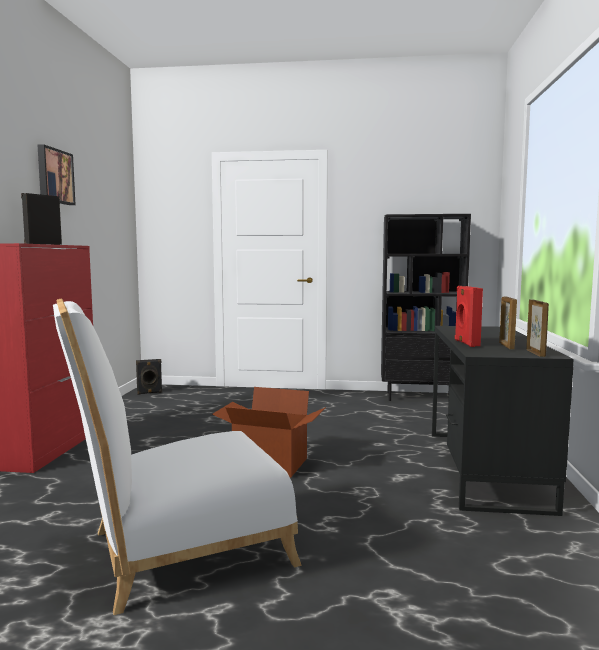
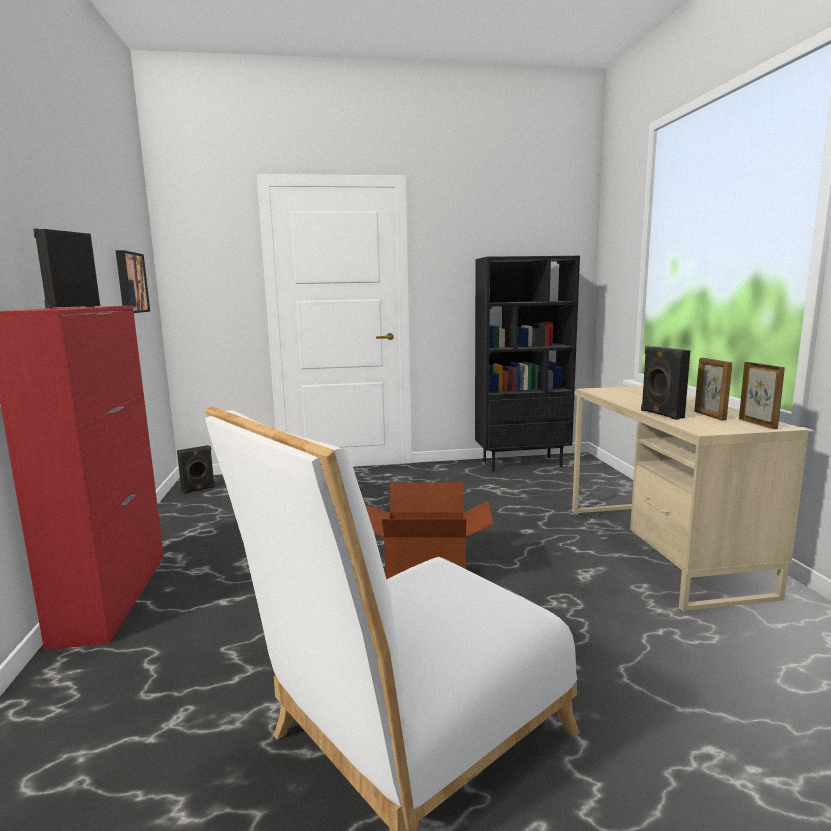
camera: 15 degrees left, 5 degrees up
(54, 176) = (65, 202): picture -> picture (130, 282)
(466, 343) = (660, 414): red speaker -> black speaker
(484, 468) = (659, 548): black desk -> beige desk

